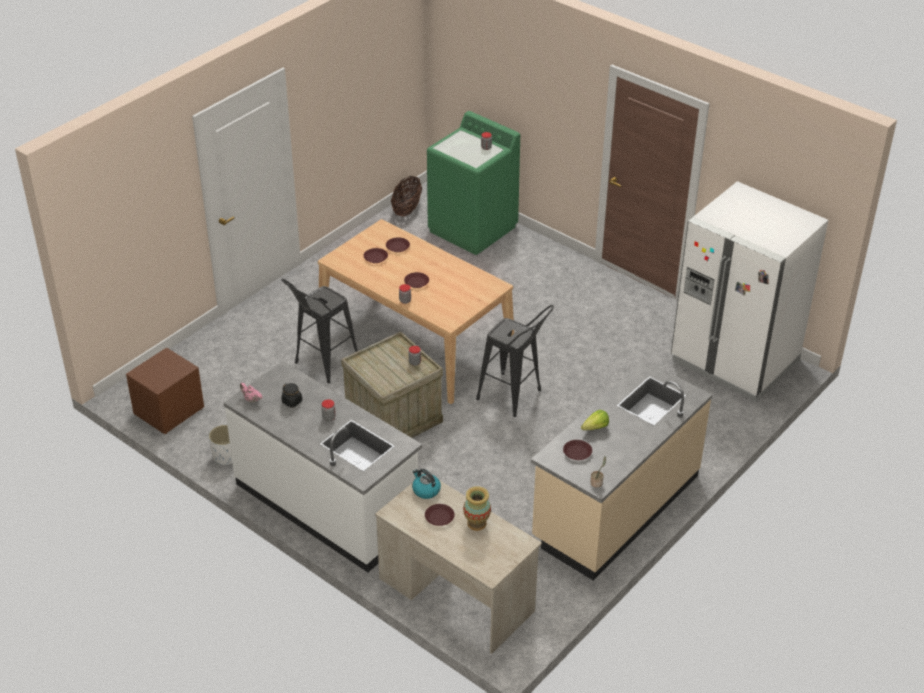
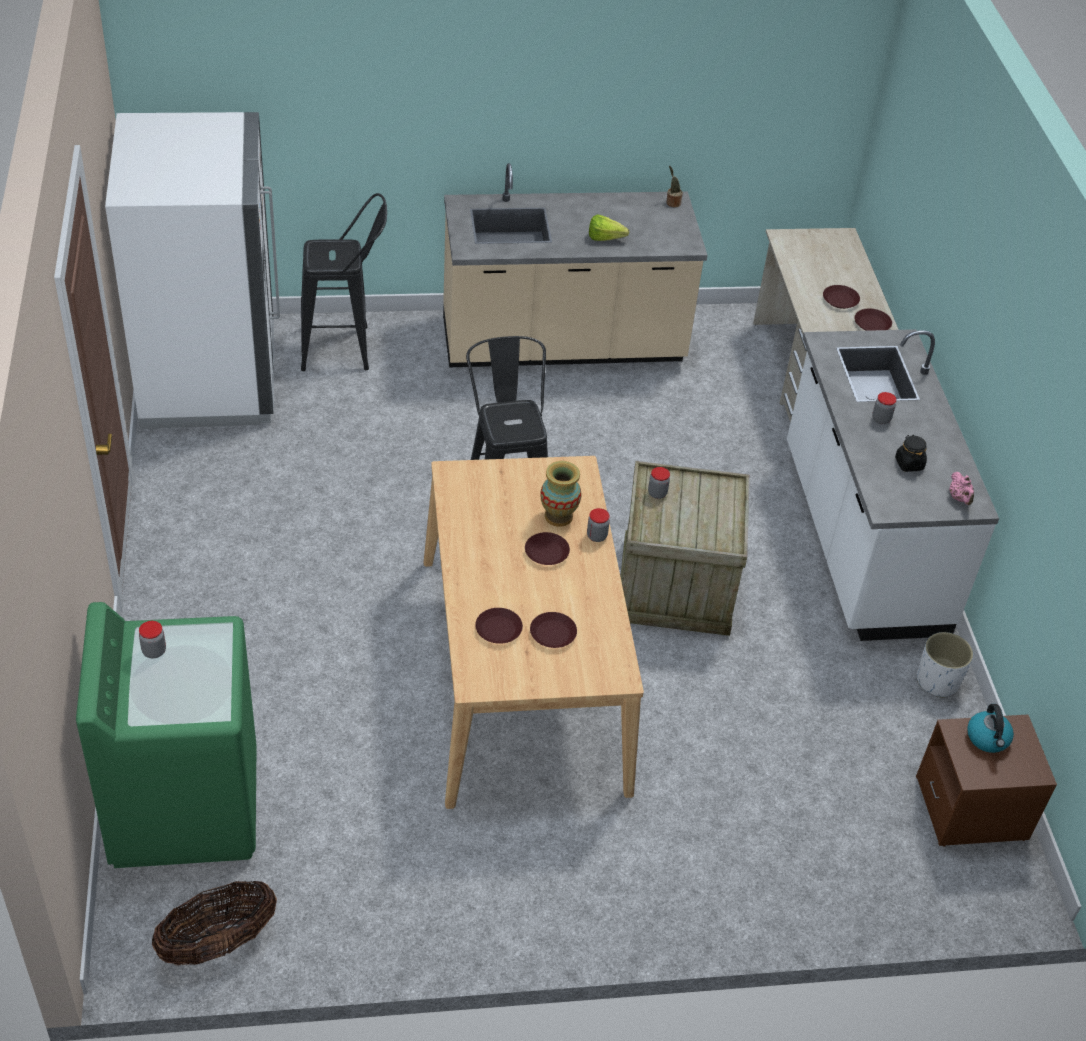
camera: 140 degrees left, 5 degrees up
(322, 365) = (690, 726): black stool -> black stool (345, 349)
(425, 490) = (827, 328): kettle -> kettle (988, 739)
(476, 523) = (809, 275): vase -> vase (558, 516)
(577, 452) = (654, 232): brown plate -> brown plate (872, 324)

